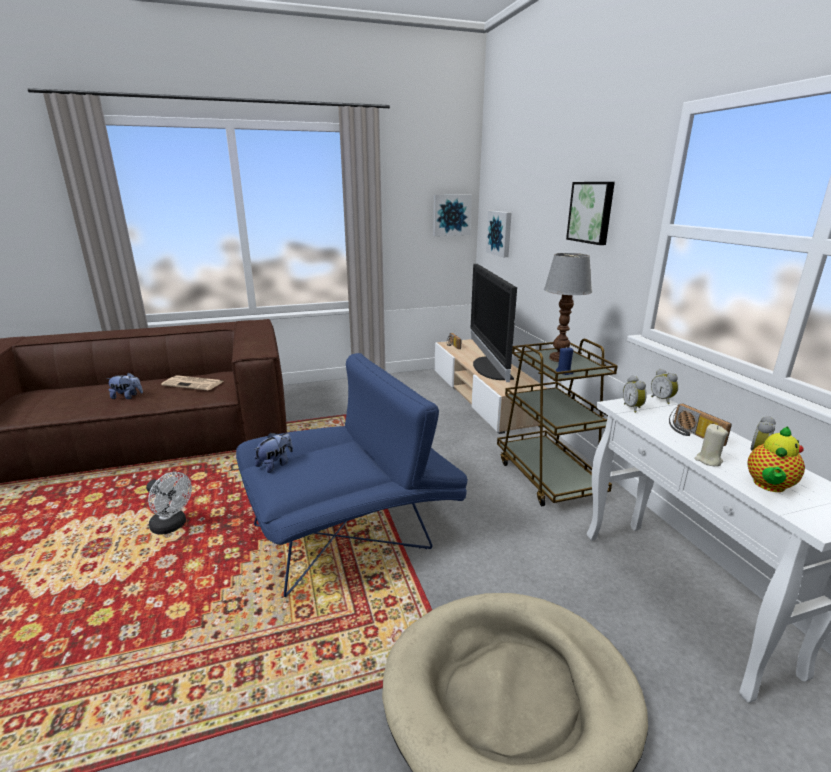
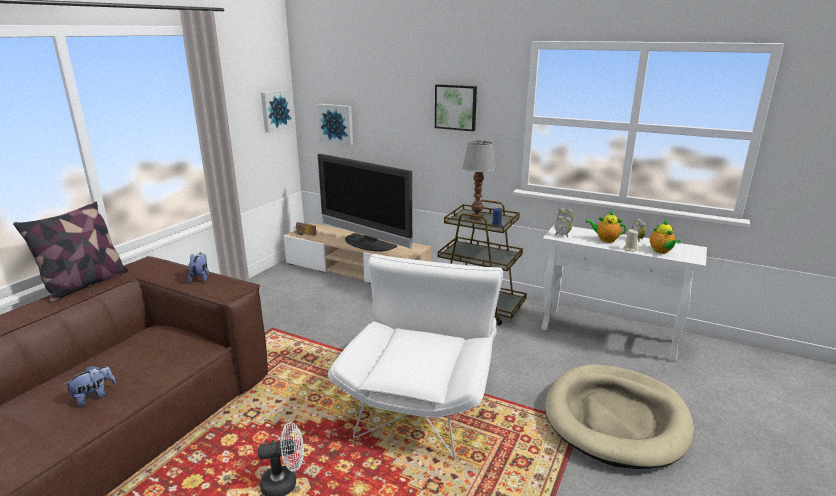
camera: 45 degrees left, 0 degrees up
(194, 383) = (149, 351): newspaper -> none
(206, 325) = (85, 284): none -> pillow
(275, 464) = (386, 367): plush toy -> plush toy (200, 278)
(353, 529) = (424, 398): blue armchair -> white armchair
(693, 435) = (605, 240): radio -> teapot

